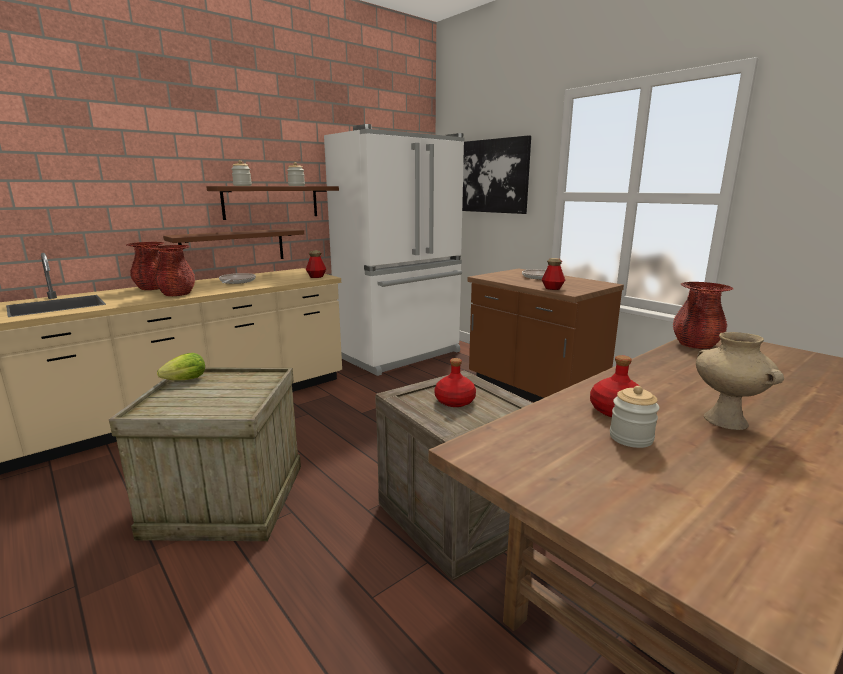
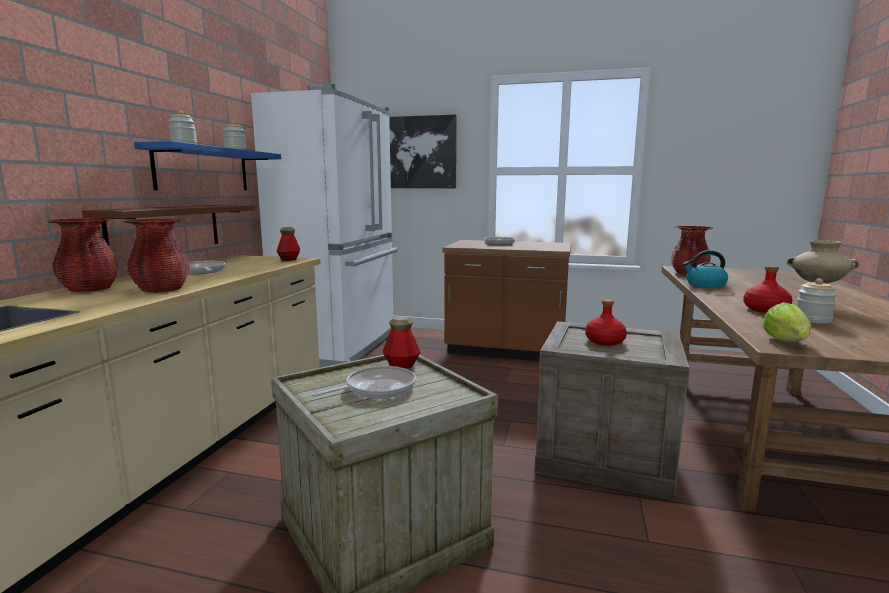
camera: 35 degrees left, 5 degrees down
(183, 381) = (308, 389): lettuce -> lettuce (787, 343)
(212, 392) = (376, 389): none -> frying pan
(271, 202) = (203, 170): brown shelf -> blue shelf
(552, 288) = (537, 248): bottle -> bottle (401, 365)
(657, 364) = (705, 285): none -> kettle

